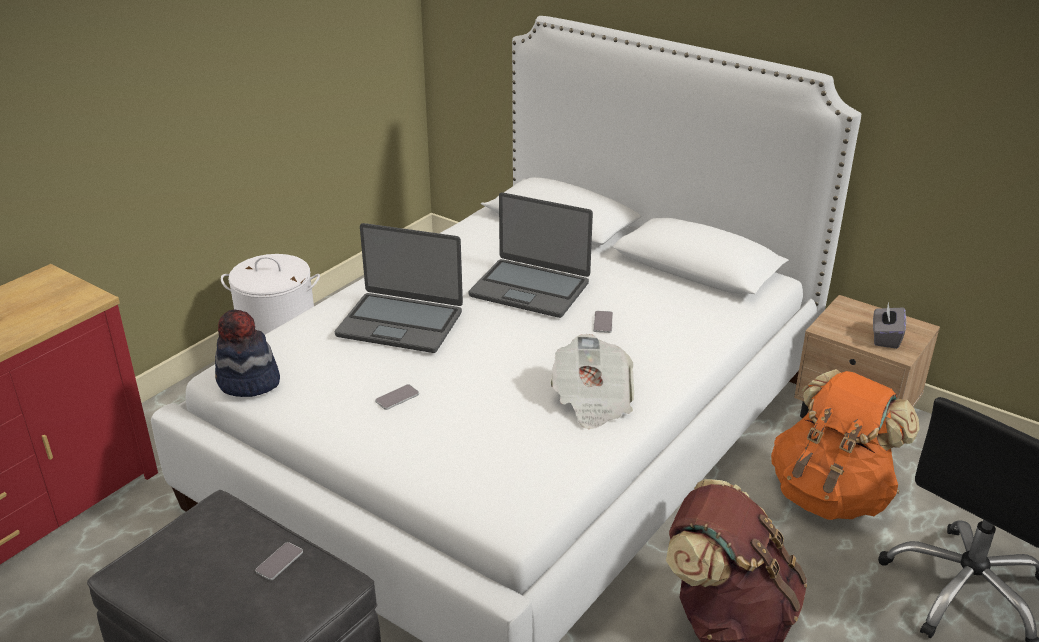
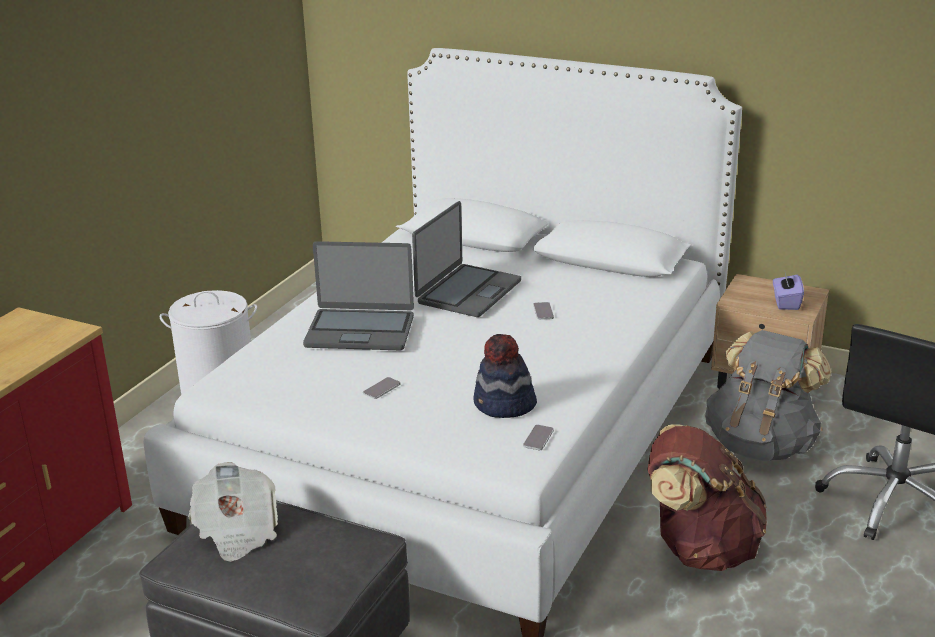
camera: 10 degrees left, 5 degrees down
(248, 382) = (237, 392): hat -> hat (504, 405)
(279, 562) = (316, 533): phone -> phone (538, 438)
(530, 289) = (467, 292): laptop -> laptop turned 75 degrees counterclockwise
(592, 401) = (557, 372): newspaper -> newspaper (236, 531)
(831, 494) = (761, 445): orange backpack -> grey backpack
(885, 338) = (786, 302): grey tissue box -> purple tissue box

